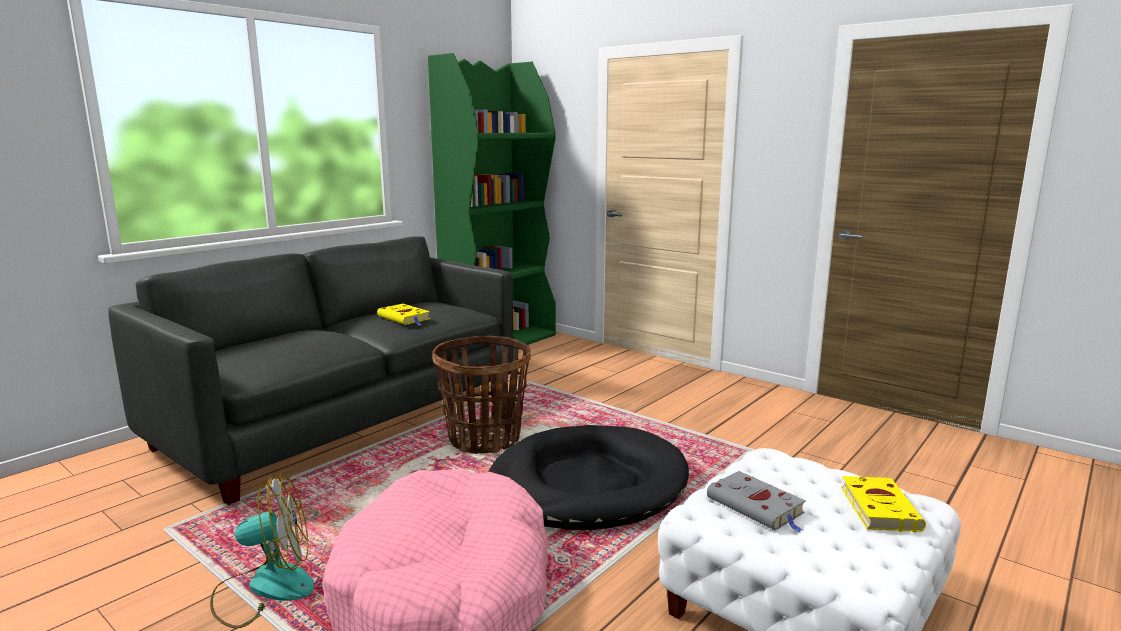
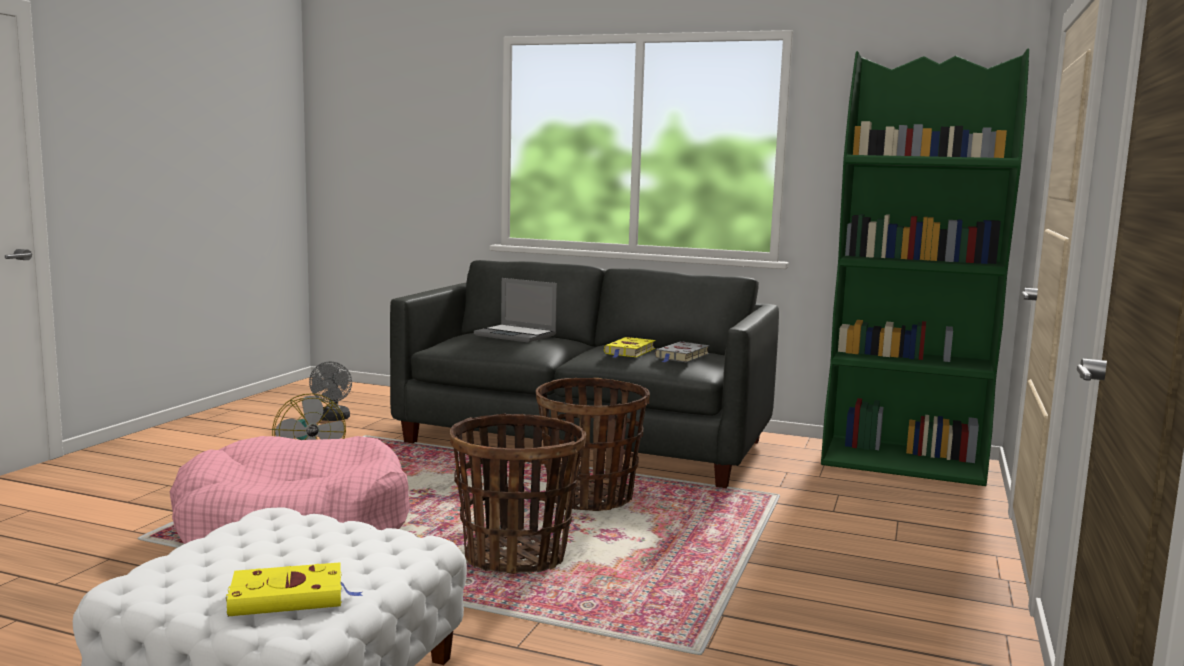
camera: 70 degrees right, 5 degrees down
(44, 549) = (333, 419): none -> grey fan
(286, 340) = (516, 335): none -> laptop
(587, 484) = (515, 556): black dog bed -> basket
(757, 506) = (288, 538): grey book -> grey book (681, 356)

